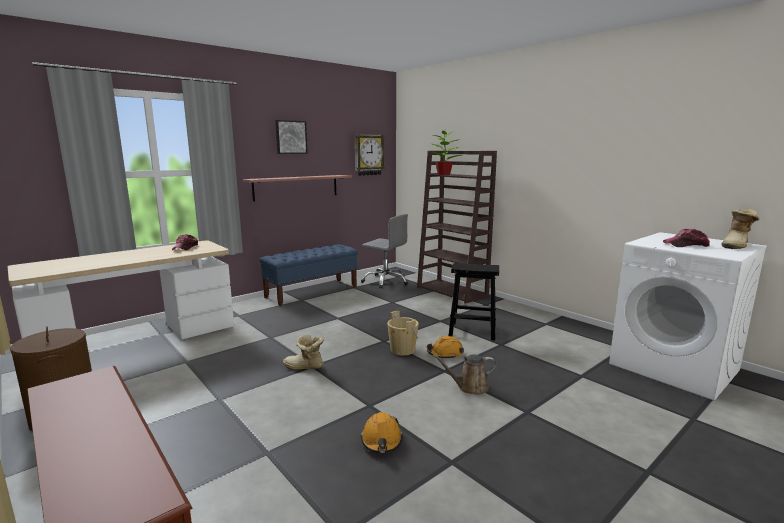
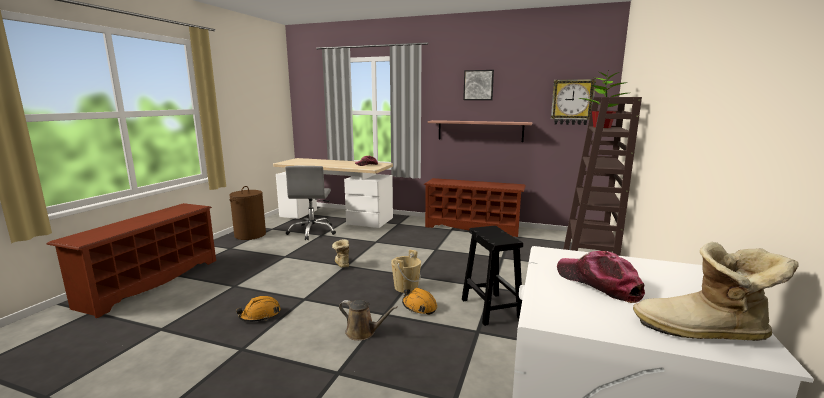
camera: 60 degrees right, 0 degrees up
(312, 292) = (473, 227): blue bench -> brown shoe rack
(386, 281) = (549, 242): grey office chair -> grey office chair (312, 232)
(469, 387) = (363, 332): brown watering can -> brown watering can turned 150 degrees clockwise

